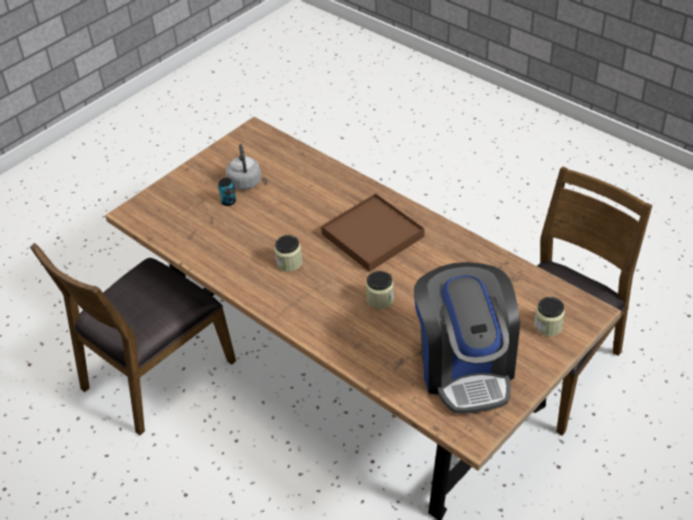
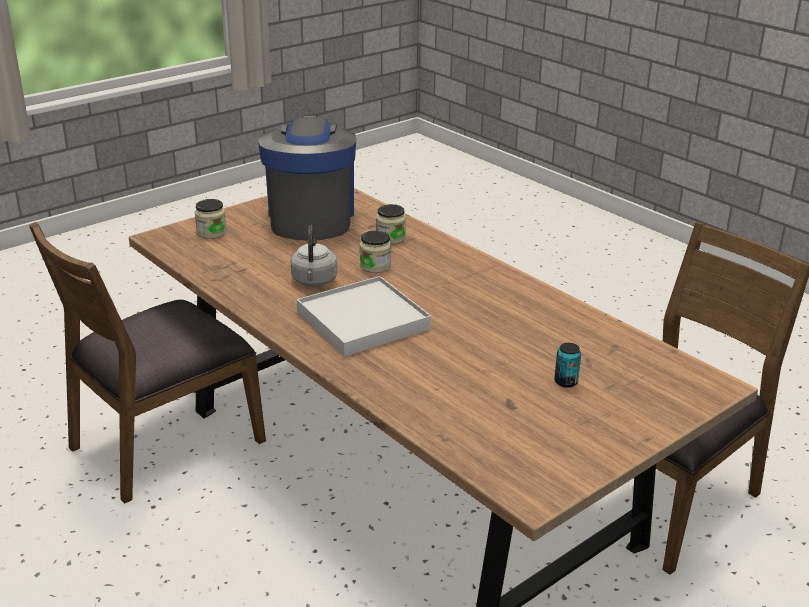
camera: 175 degrees left, 15 degrees down
(244, 181) = (543, 408): grey kettle -> grey kettle (314, 281)
(289, 263) = (477, 306): jar -> jar (390, 238)
(372, 235) = (363, 320): brown tray -> white tray

